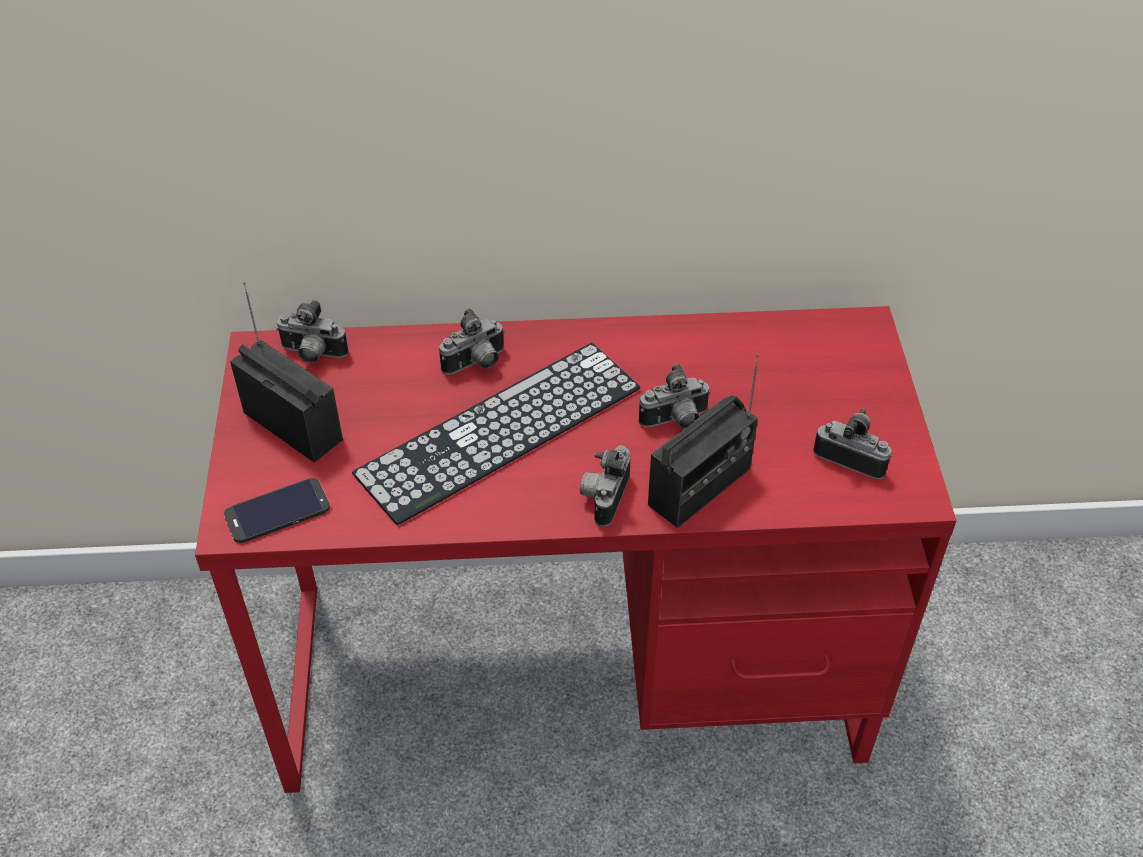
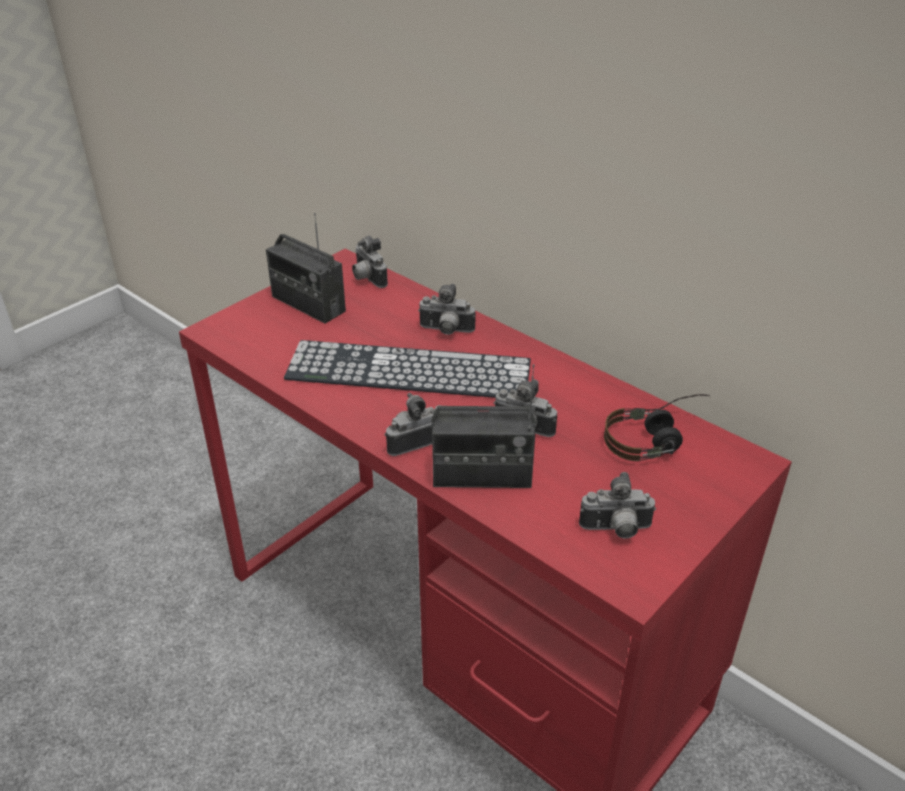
camera: 45 degrees right, 10 degrees down
(277, 511) = (241, 336): phone -> none
(293, 425) = (308, 304): radio -> radio turned 135 degrees clockwise
(782, 353) = (657, 439): none -> headphones
(851, 458) = (616, 530): camera -> camera turned 105 degrees clockwise

